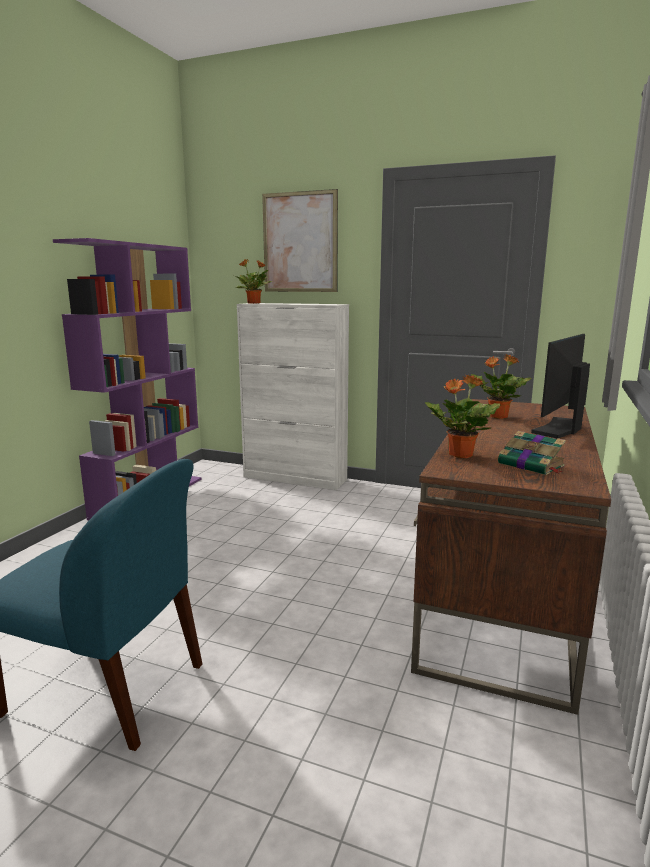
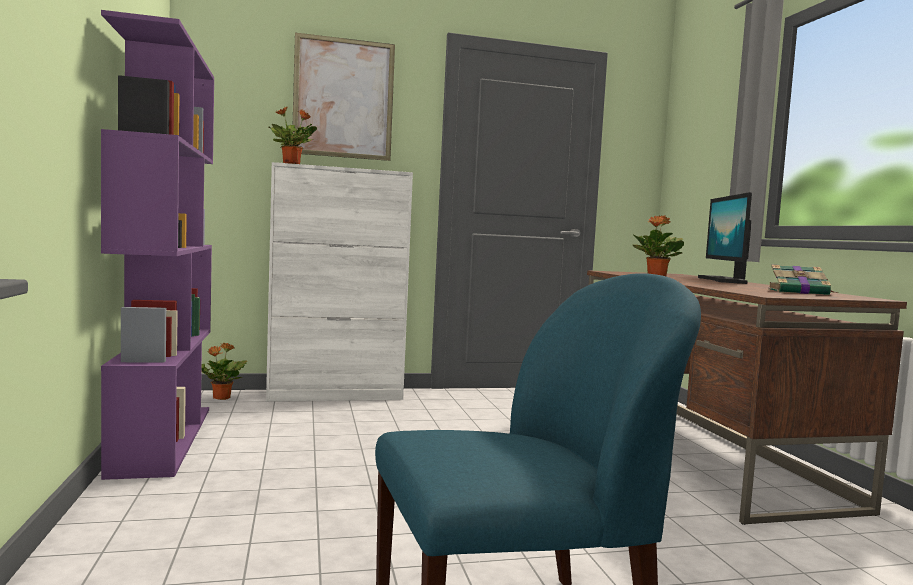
camera: 35 degrees left, 10 degrees down
(459, 455) = (736, 289): potted plant -> potted plant (221, 398)

